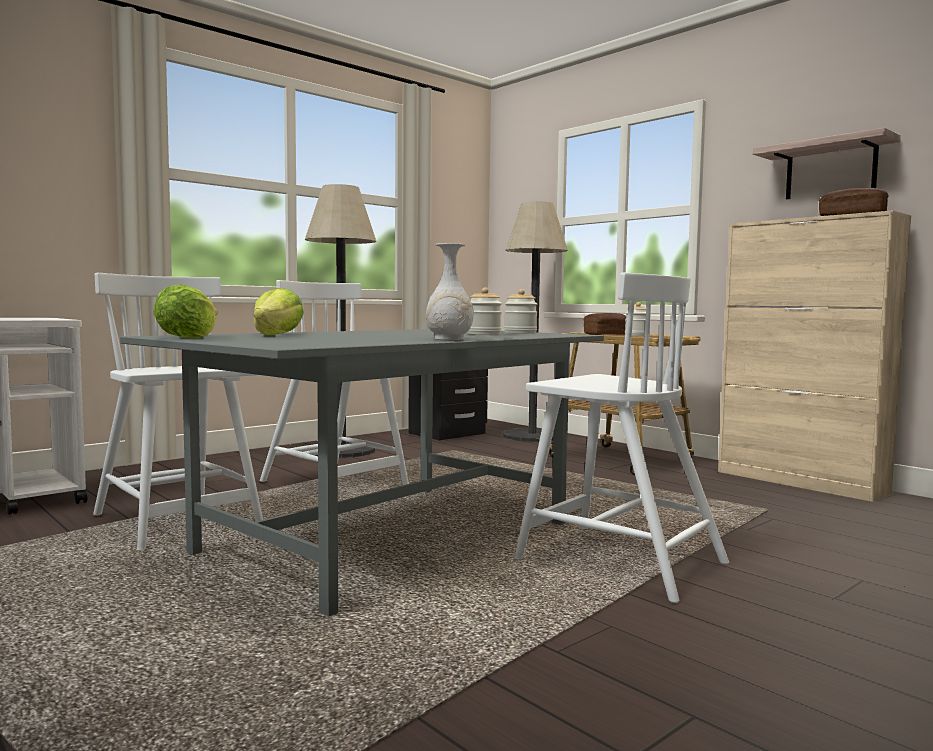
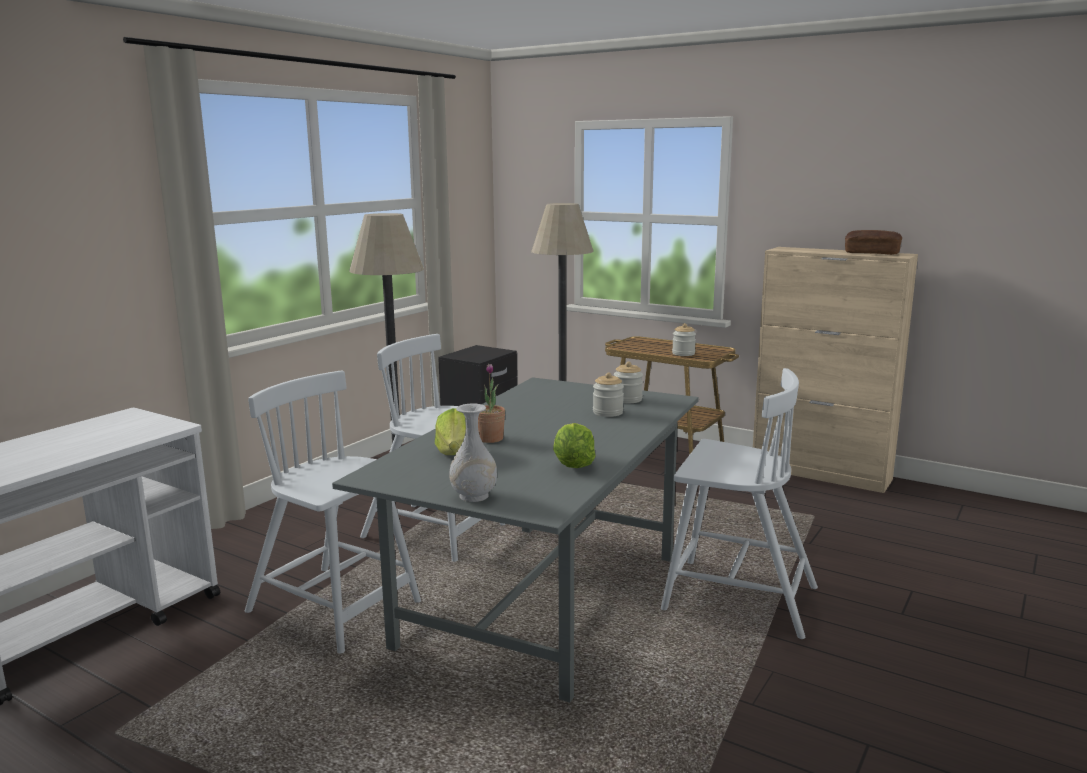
camera: 15 degrees left, 10 degrees up
(187, 338) = (409, 485): lettuce -> lettuce (573, 465)
(329, 334) = (490, 439): none -> potted plant
(449, 339) = (616, 449): white vase -> white vase (474, 496)
(606, 334) = (648, 346): bread -> none
(830, 170) = (850, 203): shelf -> none

